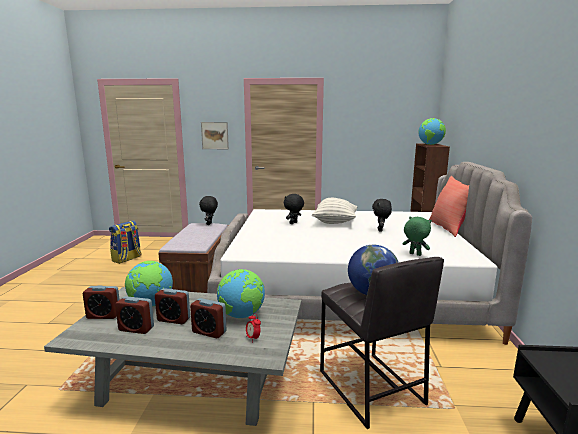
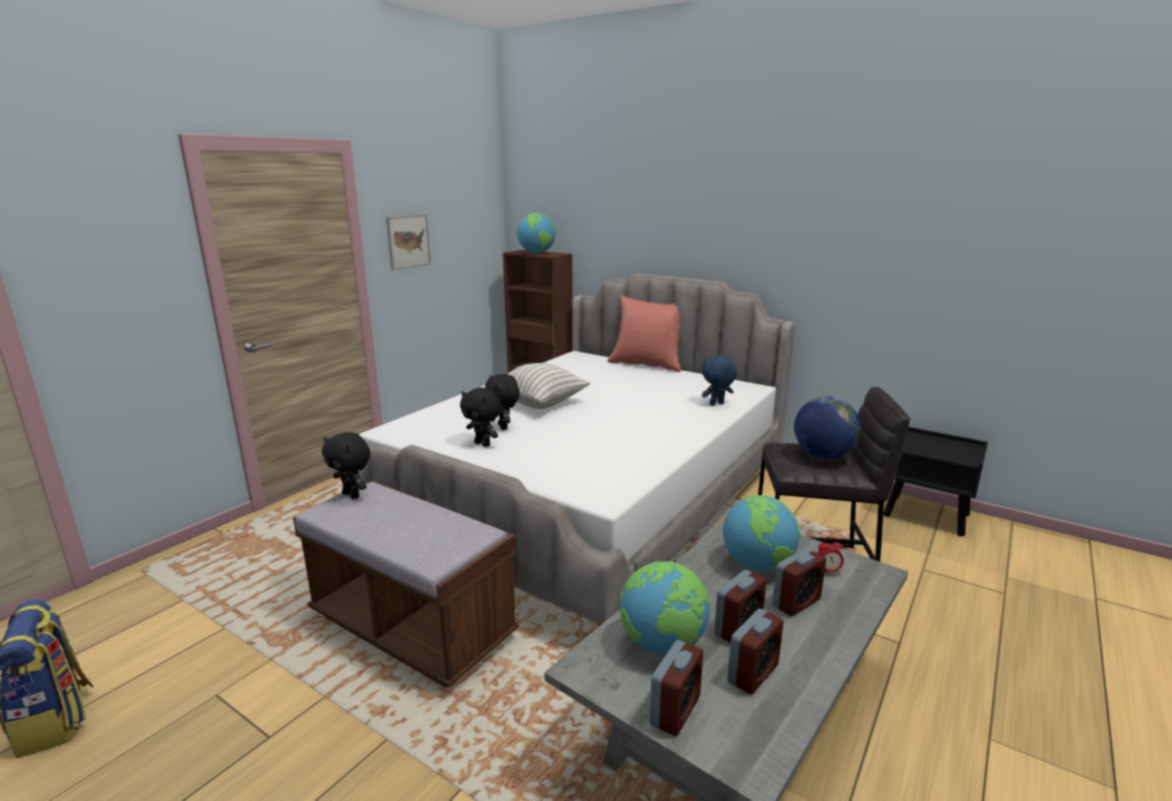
camera: 60 degrees left, 5 degrees up
(215, 135) = (124, 289): picture -> picture (408, 241)
(380, 230) = (611, 392): black plush toy -> black plush toy (483, 444)
(414, 254) = (717, 404): green plush toy -> blue plush toy

